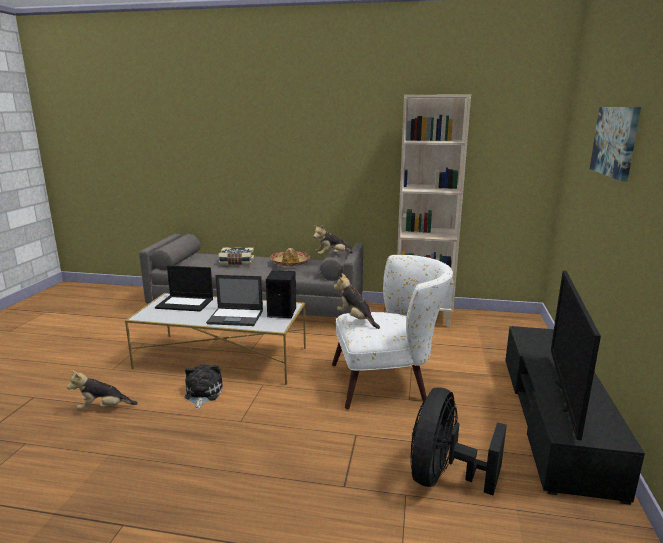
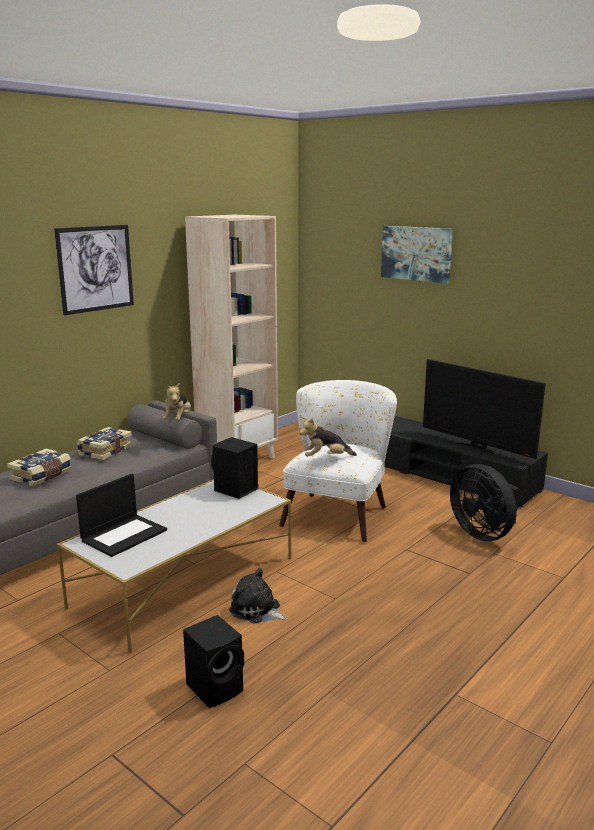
camera: 60 degrees left, 0 degrees up
(103, 408) = (216, 687): plush toy -> black speaker
(236, 317) = (215, 514): laptop -> none
(290, 263) = (104, 451): hat -> book
(320, 132) = (95, 268): none -> picture

